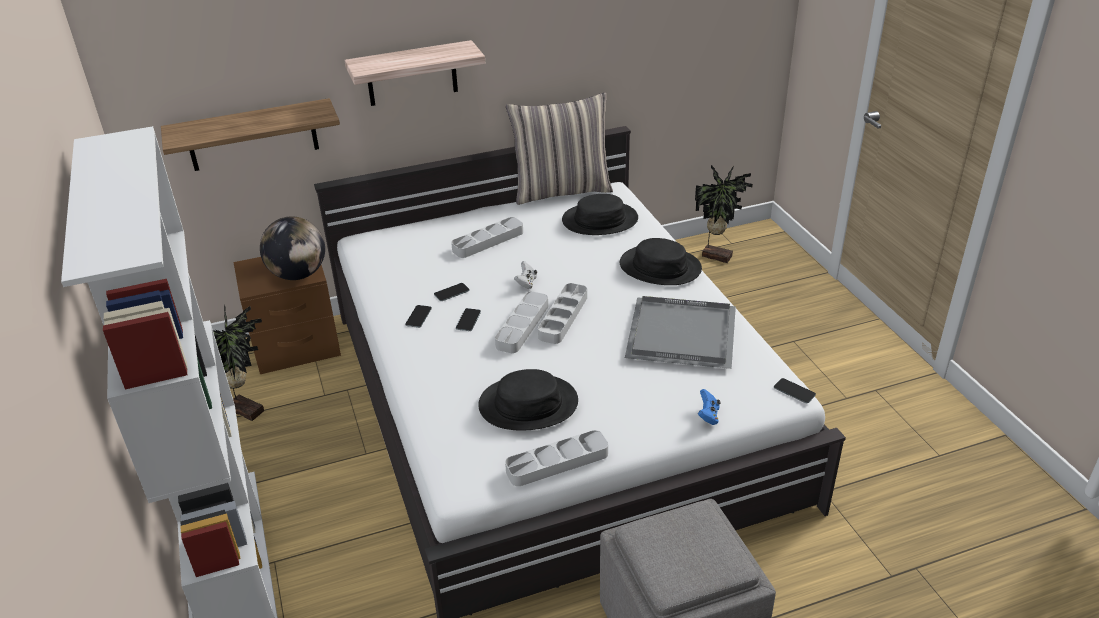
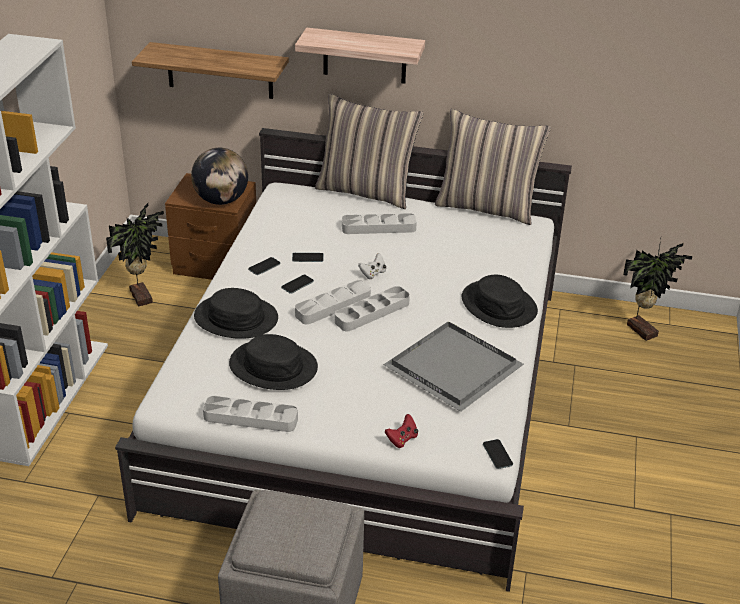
camera: 30 degrees right, 0 degrees up
(443, 214) = (366, 191): none -> pillow
(600, 220) = (491, 245): black hat -> black hat (236, 318)
(708, 416) = (402, 439): blue game controller -> red game controller

